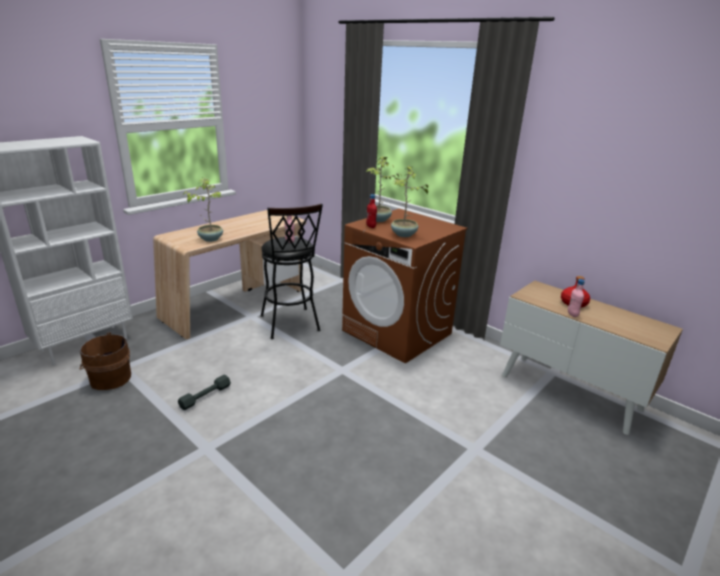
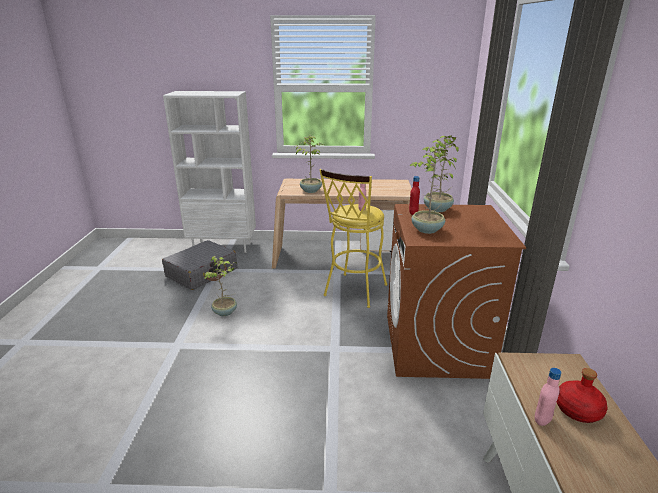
camera: 50 degrees right, 0 degrees up
(109, 378) = (202, 273): brown bucket -> grey suitcase
(205, 396) = (225, 312): grey dumbbell -> potted plant
(291, 326) = (353, 292): black stool -> yellow stool

